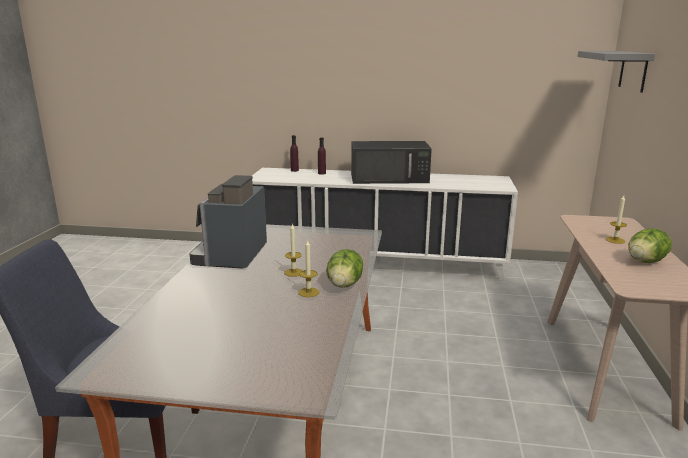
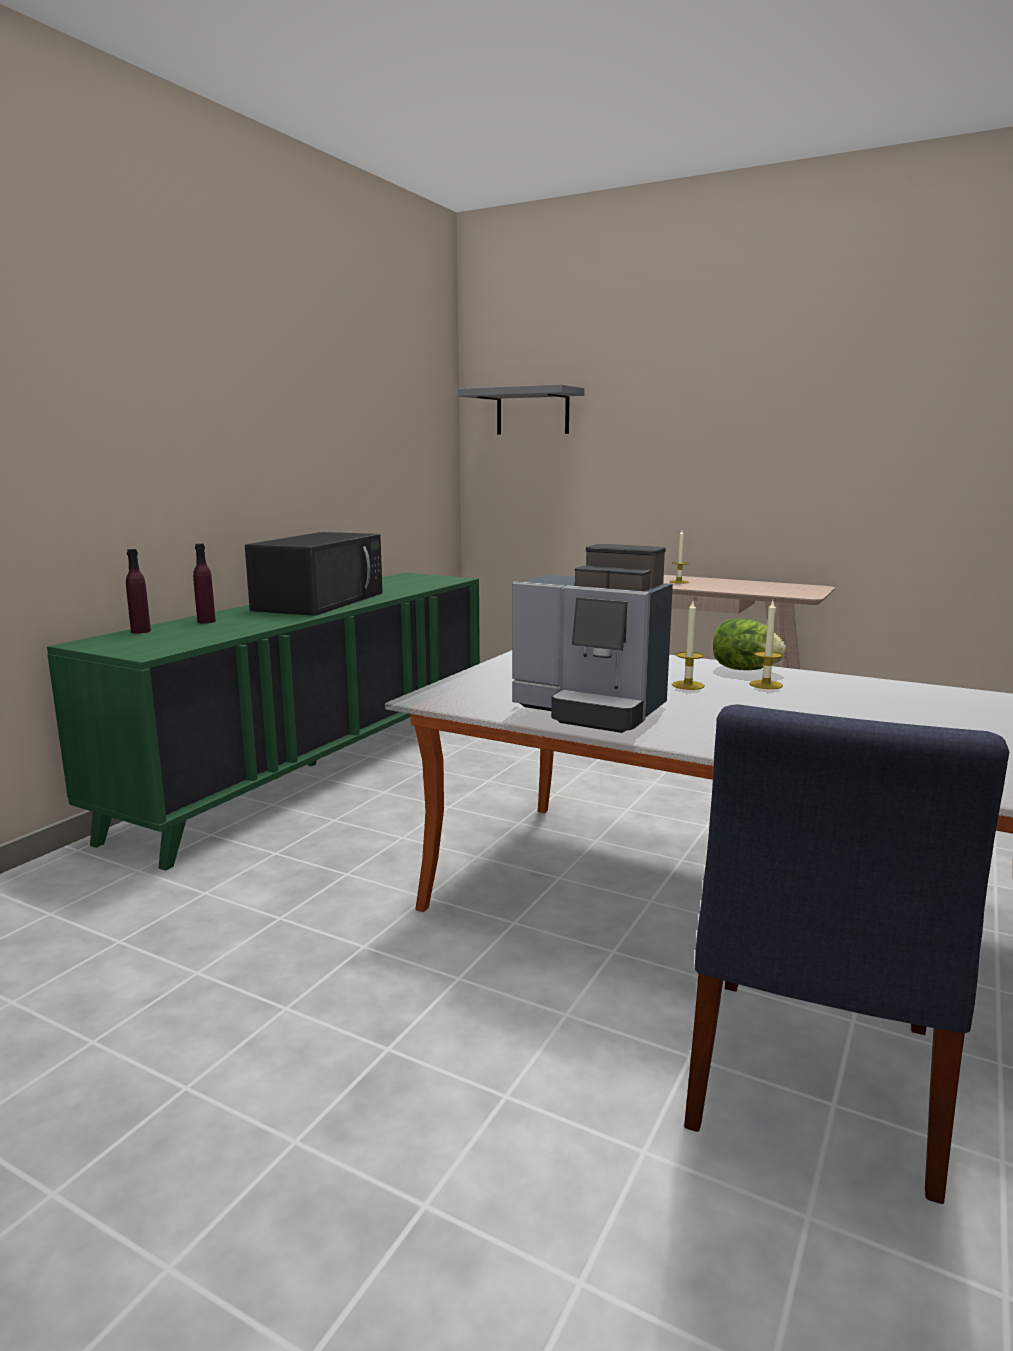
camera: 70 degrees left, 5 degrees down
(377, 263) = (318, 766): white cabinet -> green cabinet
(645, 262) = (741, 585): lettuce -> none

